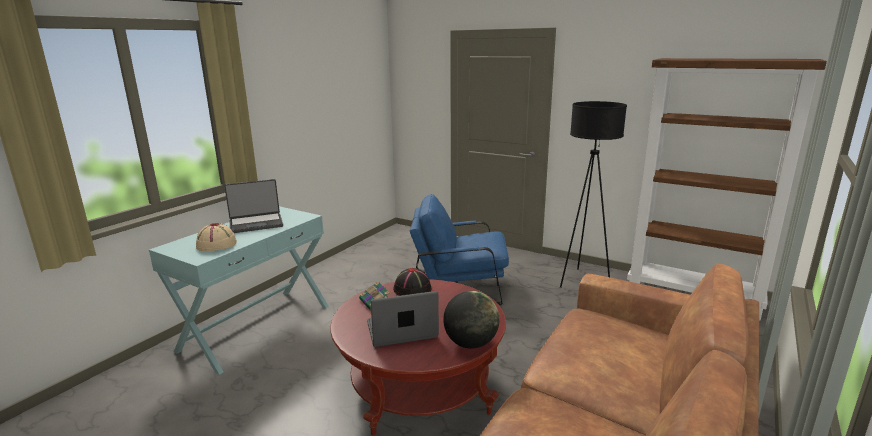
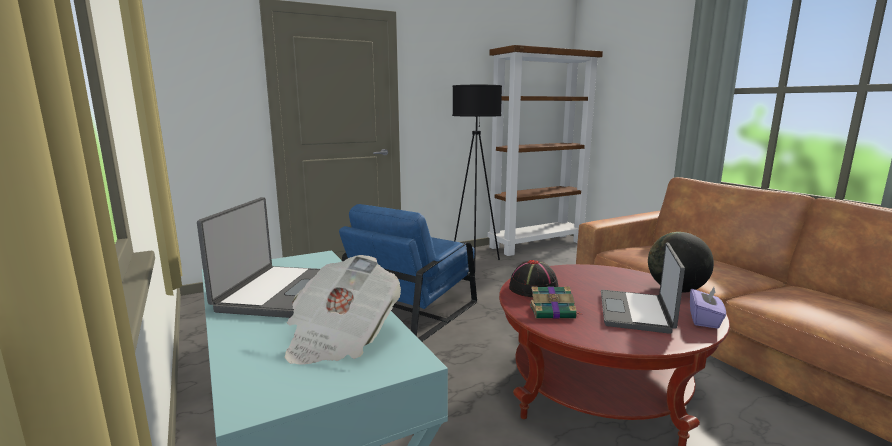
camera: 60 degrees left, 5 degrees down
(216, 244) = (340, 337): beige hat -> newspaper
(412, 359) = (704, 320): none -> purple tissue box

